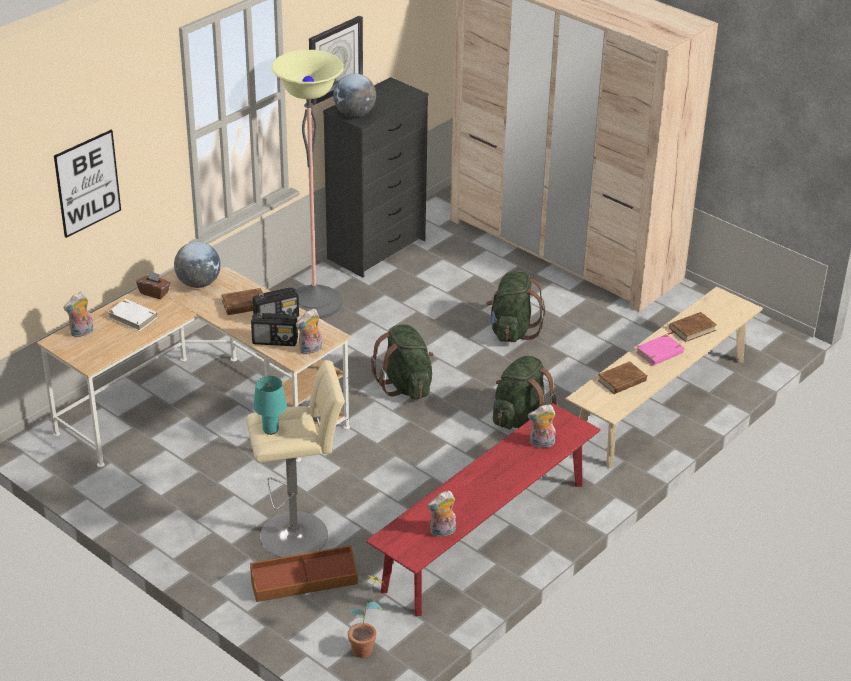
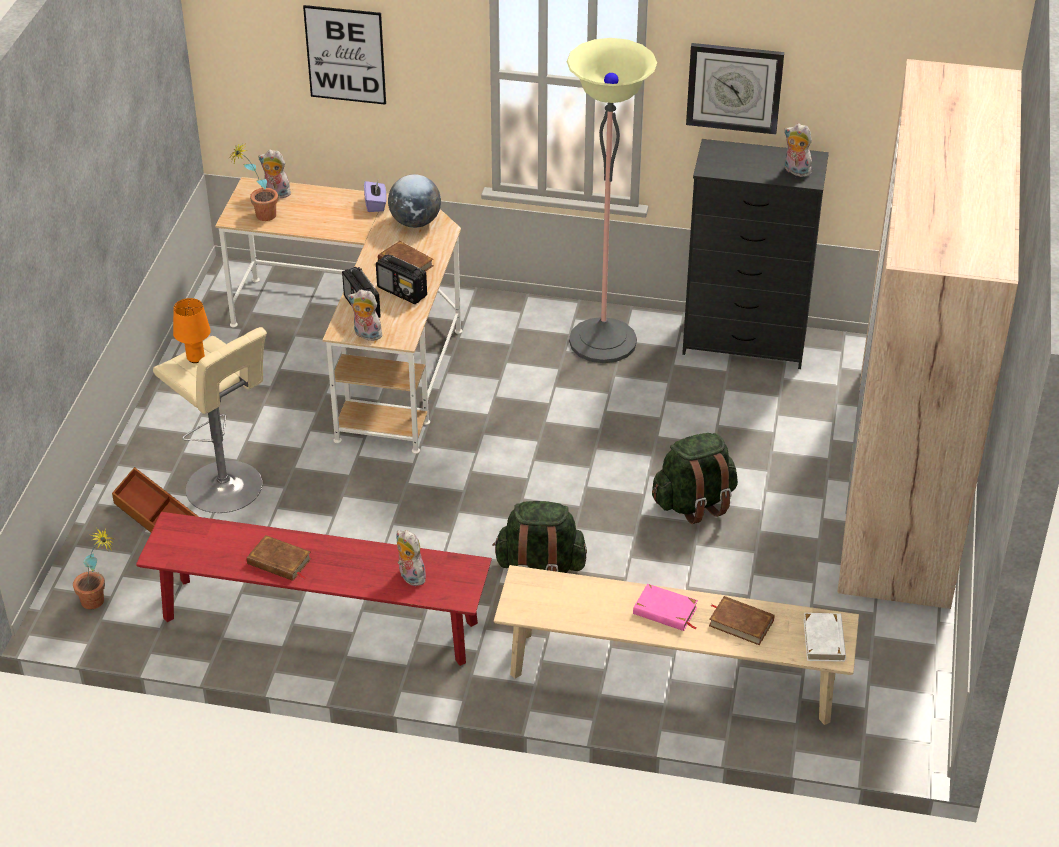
camera: 60 degrees right, 5 degrees up
(103, 350) = (259, 216): none -> potted plant
(132, 317) = (325, 210): white book -> white book (824, 640)
(154, 293) = (376, 204): brown tissue box -> purple tissue box
(271, 430) = (196, 358): turquoise table lamp -> orange table lamp
(355, 114) = (717, 160): globe -> none
(406, 386) = (520, 463): green backpack -> none
(442, 532) = (209, 559): plush toy -> plush toy (795, 171)
(622, 381) = (581, 599): brown book -> brown book (279, 562)

